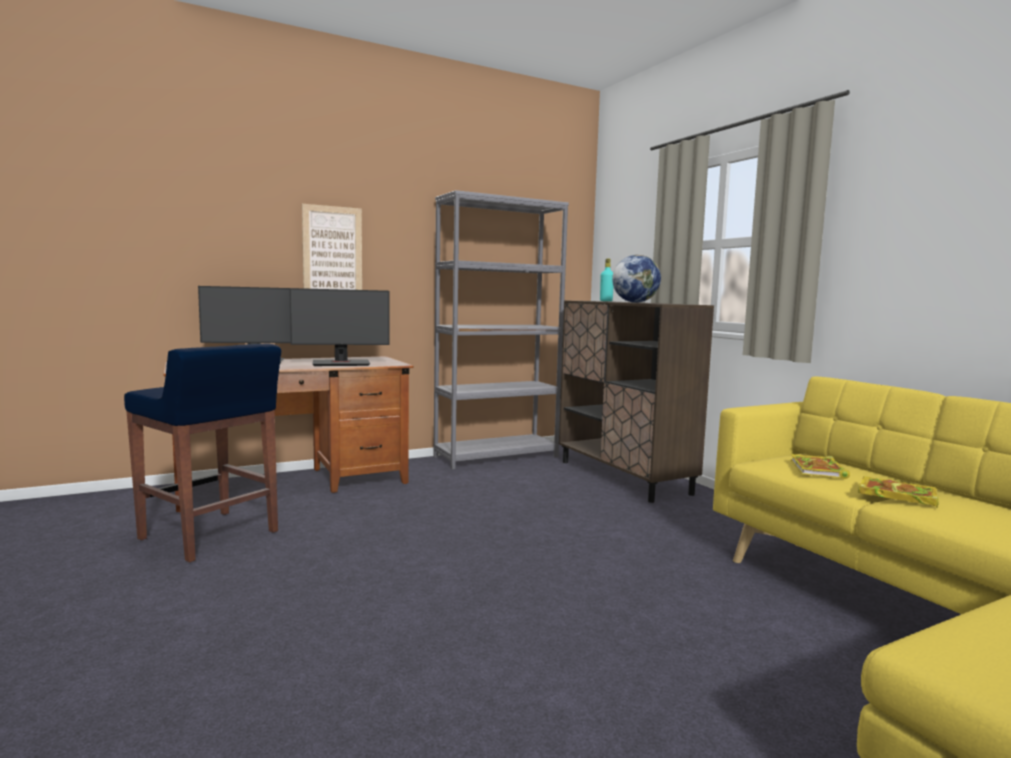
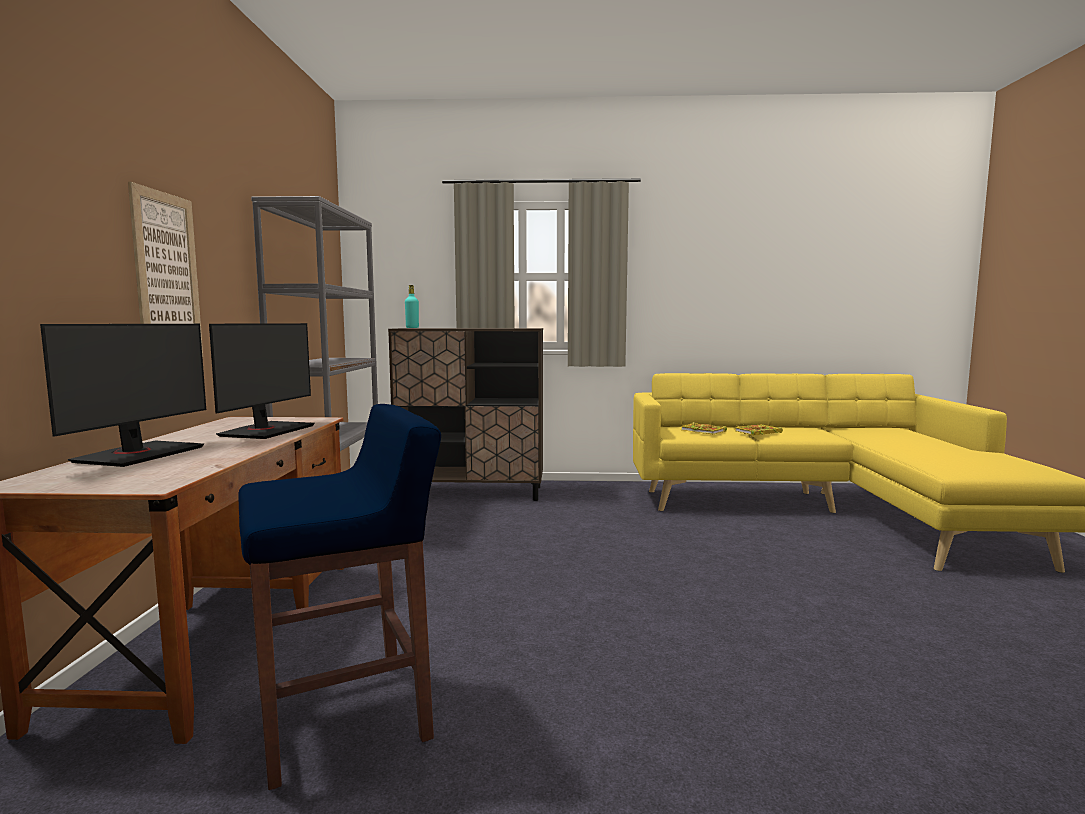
camera: 60 degrees left, 0 degrees up
(635, 302) = (476, 328): globe -> none

